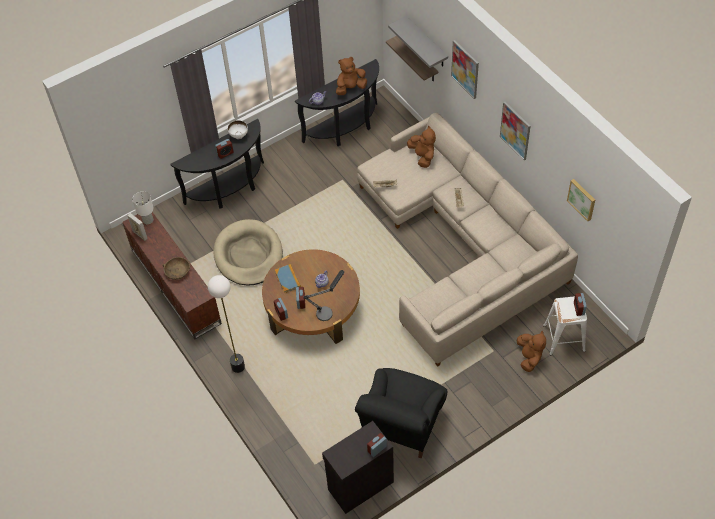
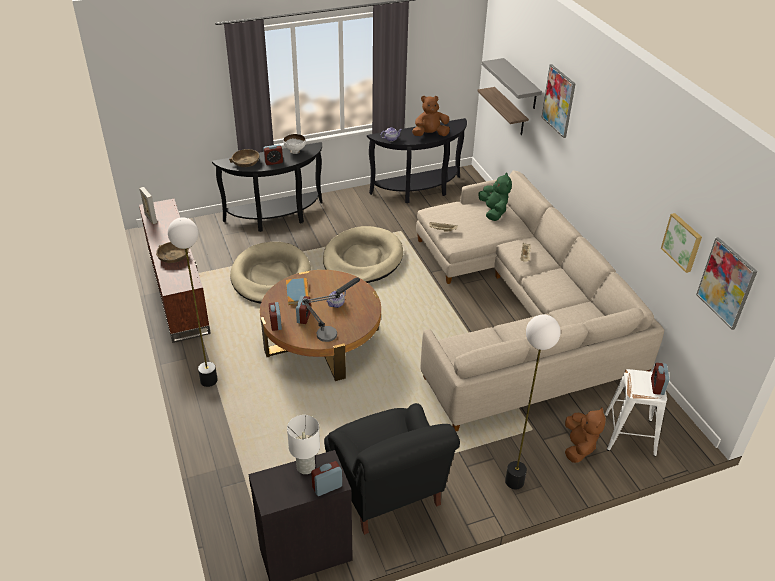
camera: 10 degrees right, 15 degrees down
(148, 220) = (166, 208): white table lamp -> white table lamp (306, 467)
(201, 159) = (245, 162): none -> brown bowl
(319, 218) = (362, 259): none -> beige dog bed
(402, 425) = (387, 491): black armchair -> black armchair turned 60 degrees counterclockwise
(422, 156) = (493, 212): brown plush toy -> green plush toy
(489, 396) = (514, 481): none -> floor lamp
(515, 130) = (607, 166): picture -> picture (726, 283)

